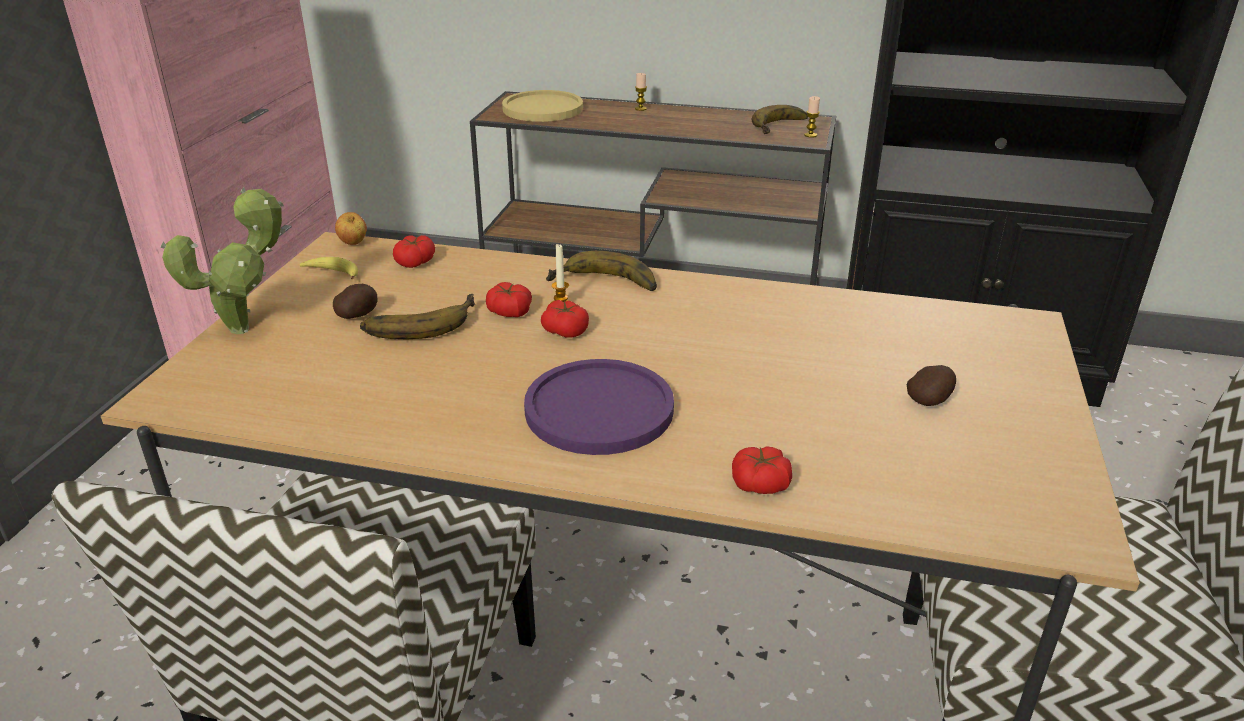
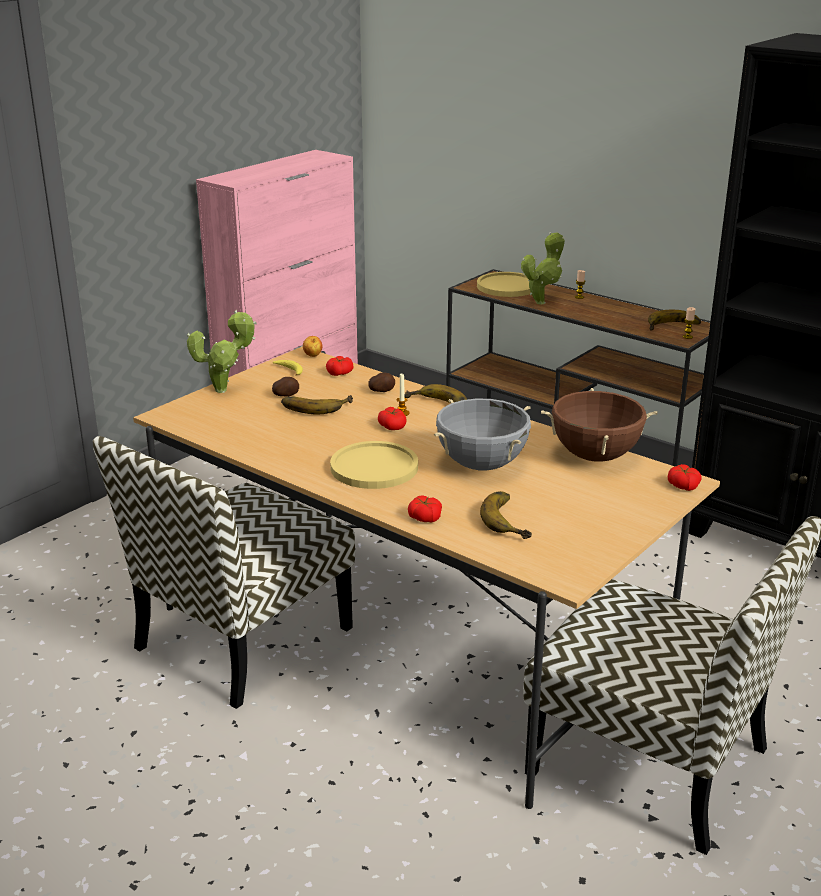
camera: 25 degrees right, 5 degrees down
(509, 312) = (370, 410): tomato -> tomato (683, 486)
(599, 409) = (374, 467): purple plate -> yellow plate
(602, 120) = (542, 302): none -> potted plant
(751, 364) = (481, 465): none -> grey cooking pot
(881, 313) = (595, 456): none -> brown cooking pot
(885, 448) = (511, 519): none -> banana
(930, 401) = (566, 505): potato -> potato (382, 391)

